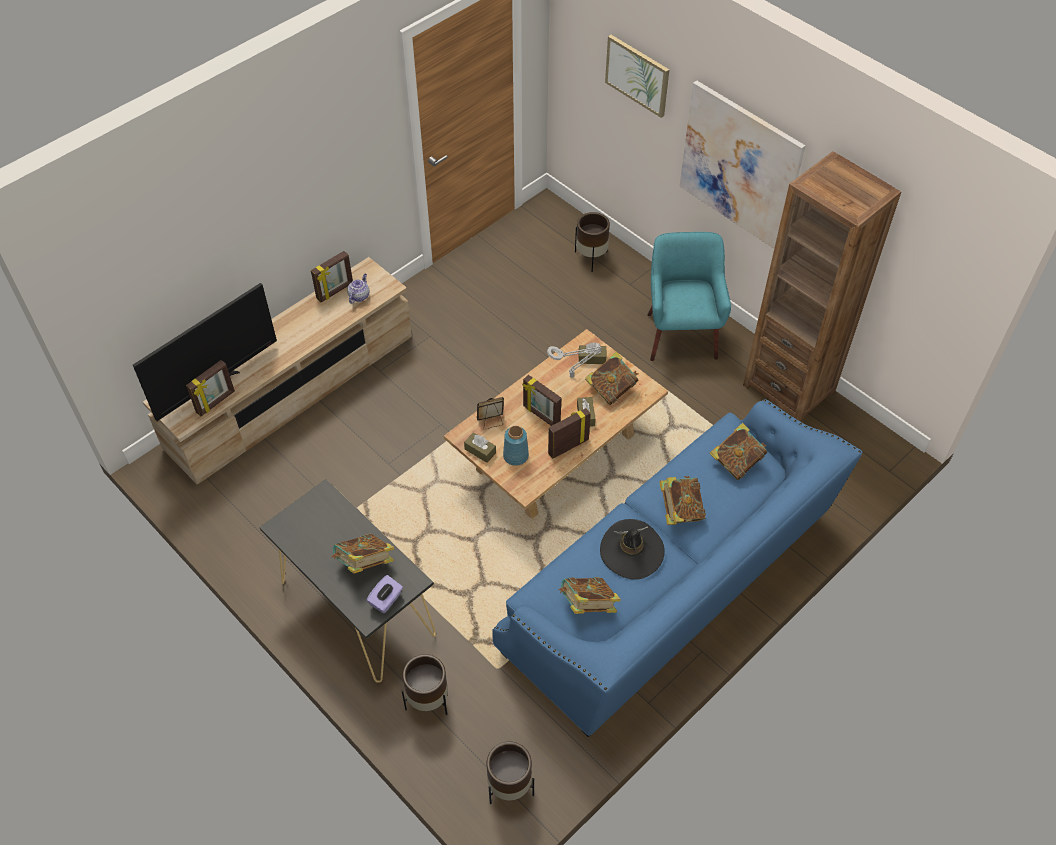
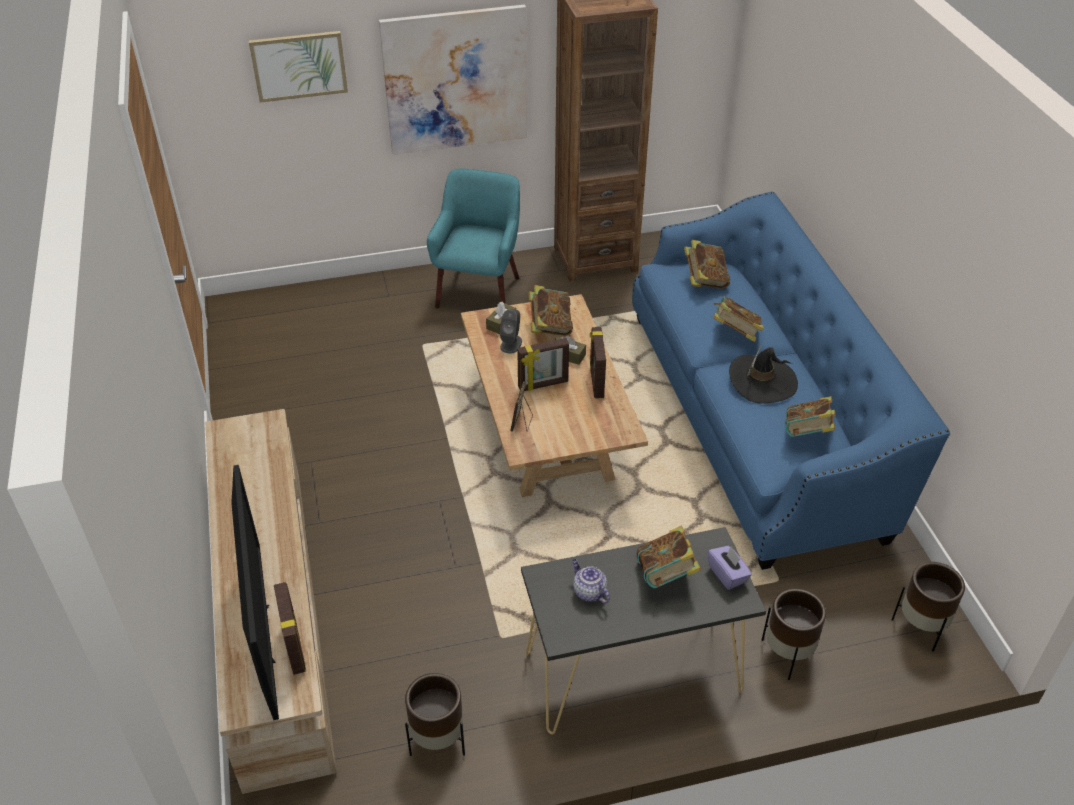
camera: 60 degrees left, 10 degrees down
(335, 291) = (228, 469): picture frame -> none
(359, 296) = (257, 451): teapot -> teapot (588, 592)
(480, 451) = (553, 445): brown tissue box -> none
(515, 456) = (579, 422): blue vase -> none
(573, 375) = (511, 344): grey table lamp -> grey speaker
(591, 258) = (330, 305): brown planter -> brown planter (438, 740)
(680, 335) = (479, 292): turquoise armchair -> turquoise armchair turned 75 degrees clockwise

